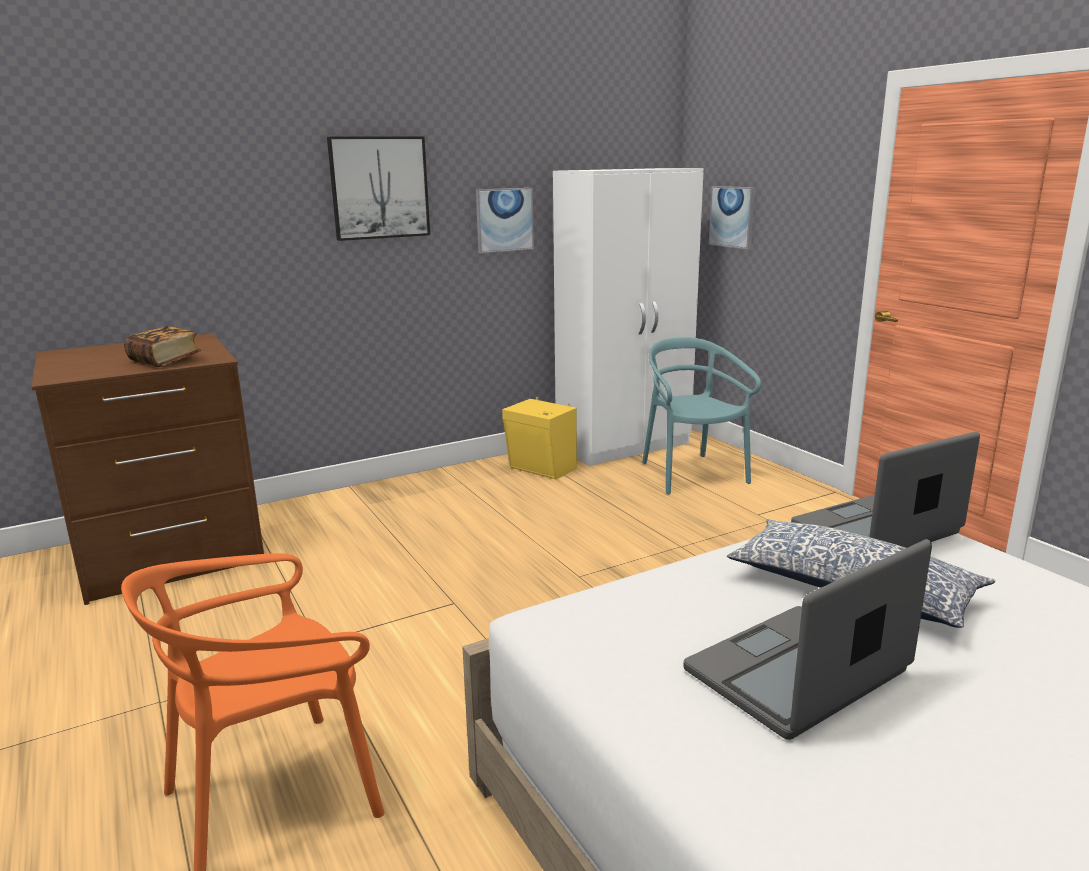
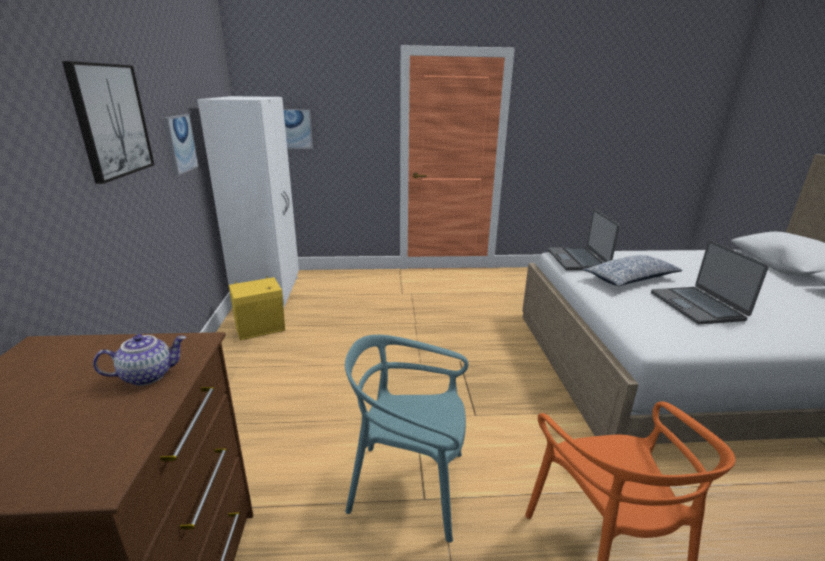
camera: 65 degrees left, 5 degrees up
(165, 361) = (148, 375): book -> teapot
(691, 474) = (336, 291): turquoise chair -> turquoise chair (409, 486)

